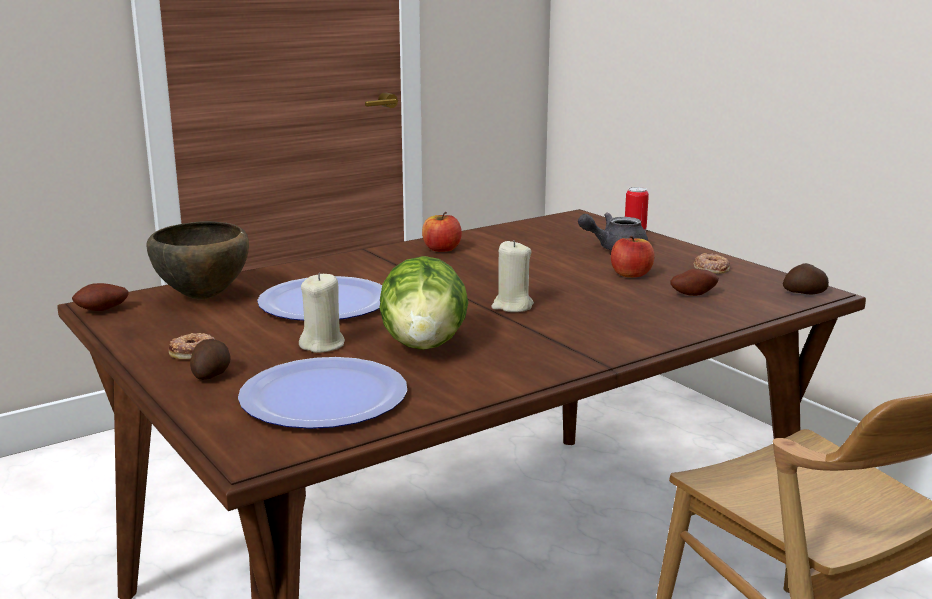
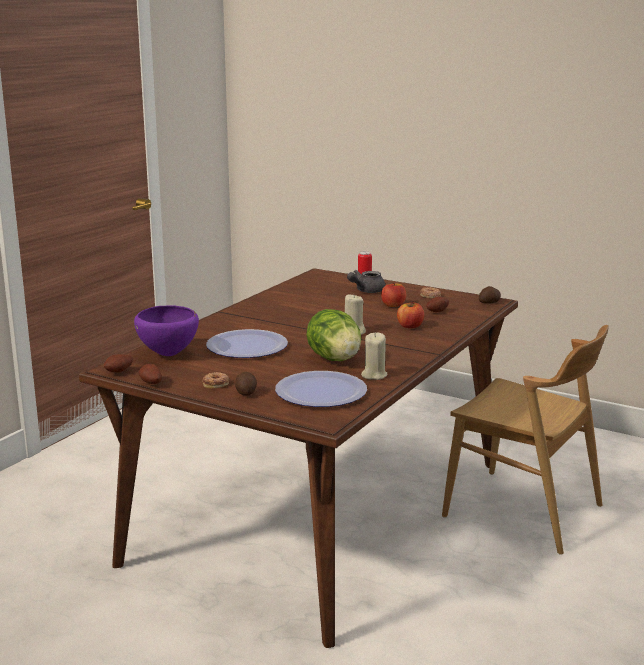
camera: 25 degrees left, 0 degrees up
(111, 334) = (150, 383): none -> potato
(204, 297) = (169, 354): brown bowl -> purple bowl
(323, 345) = (281, 368): beige candle -> beige candle (374, 375)
(441, 249) = (268, 305): apple -> apple (410, 326)

